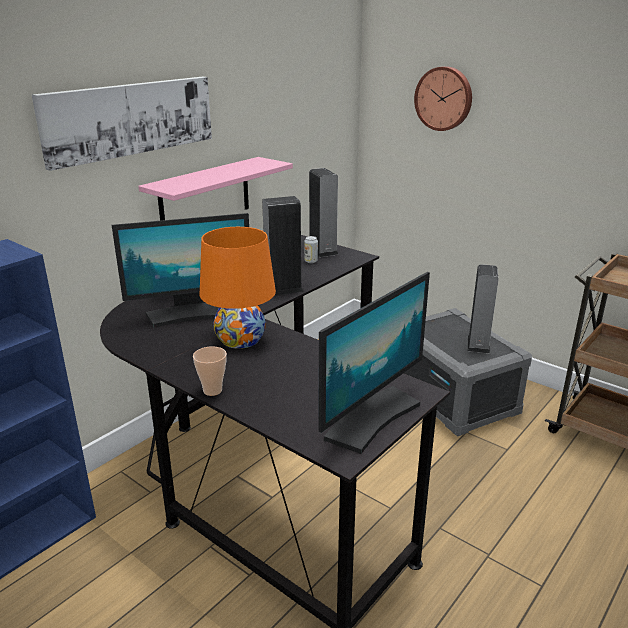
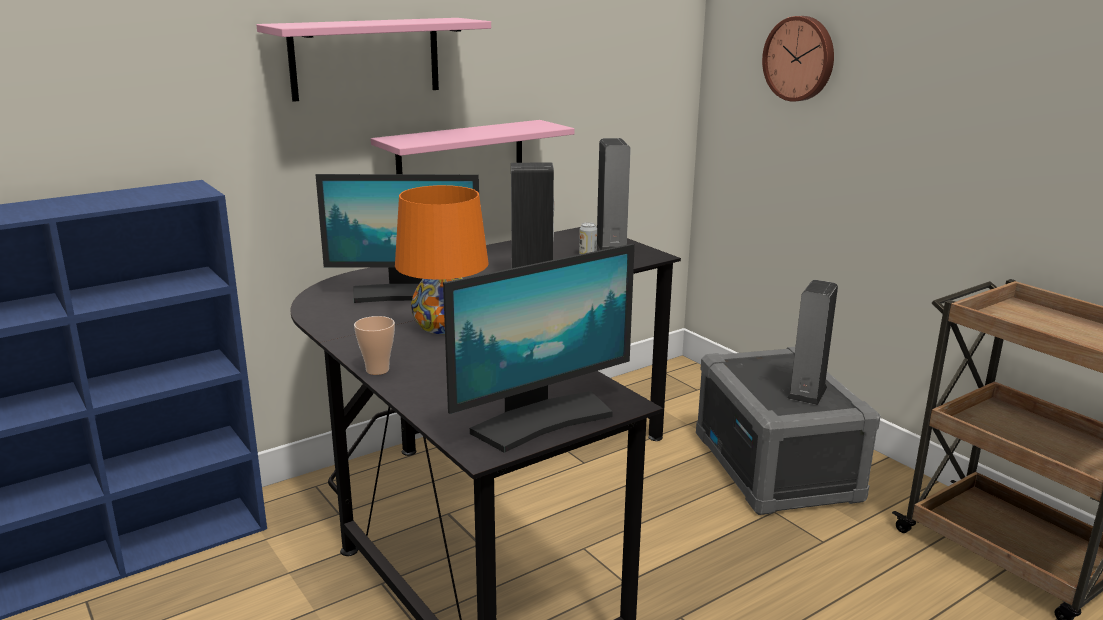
camera: 15 degrees right, 5 degrees down
(130, 119) = (365, 58): picture -> pink shelf

